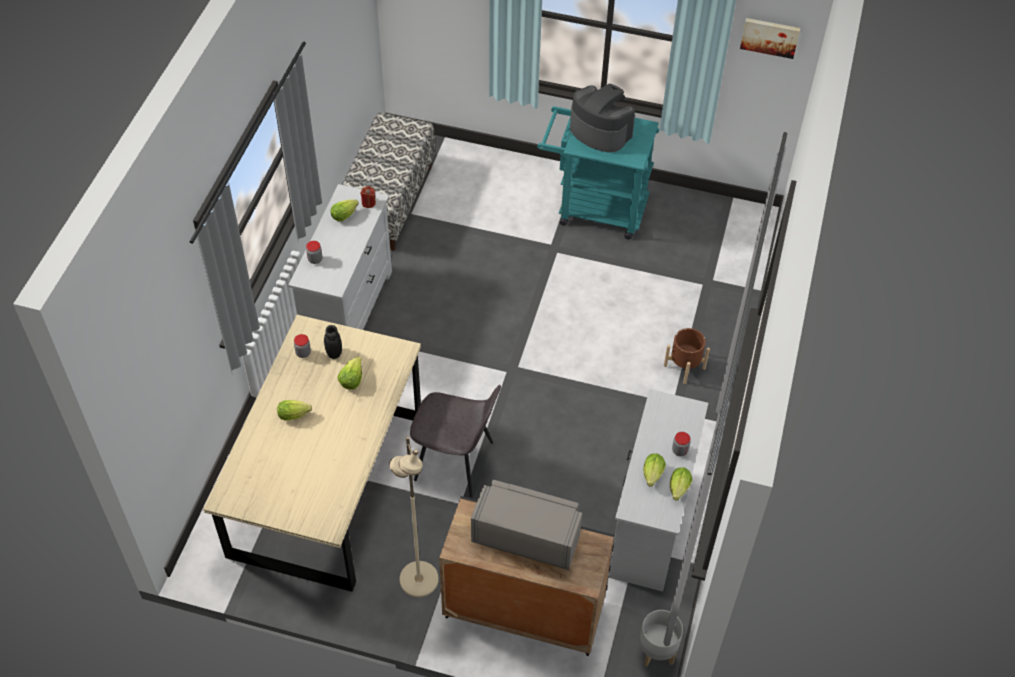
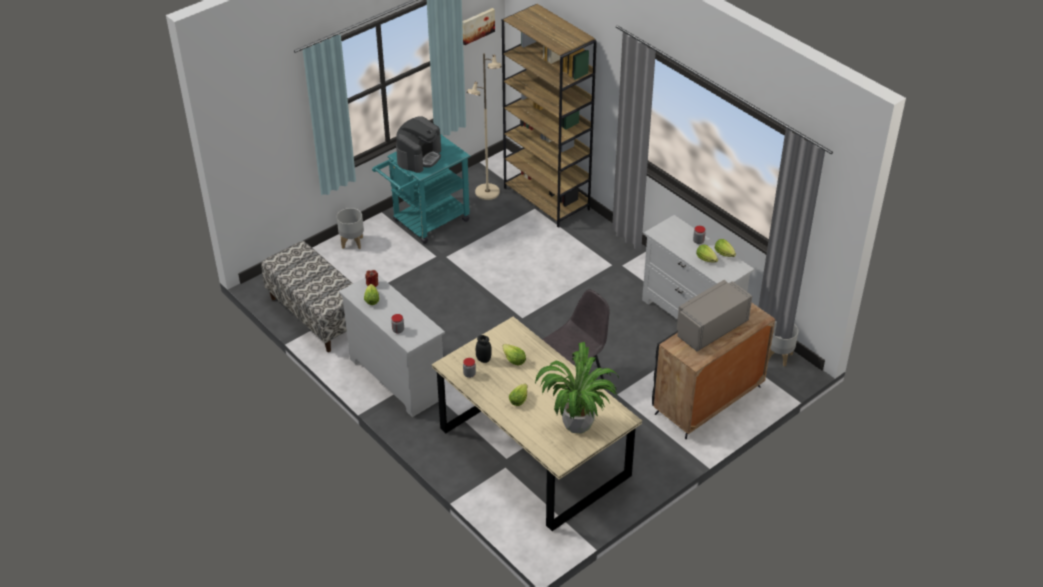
camera: 55 degrees left, 10 degrees down
(293, 486) = (578, 424): none -> potted plant
(418, 580) = (648, 439): beige floor lamp -> beige floor lamp (487, 192)
(513, 169) = (352, 242): none -> grey planter
(600, 131) = (419, 157): coffee machine -> coffee machine turned 135 degrees clockwise
(684, 367) = (590, 247): brown planter -> none
(729, 287) = (547, 199): none -> brown bookcase

